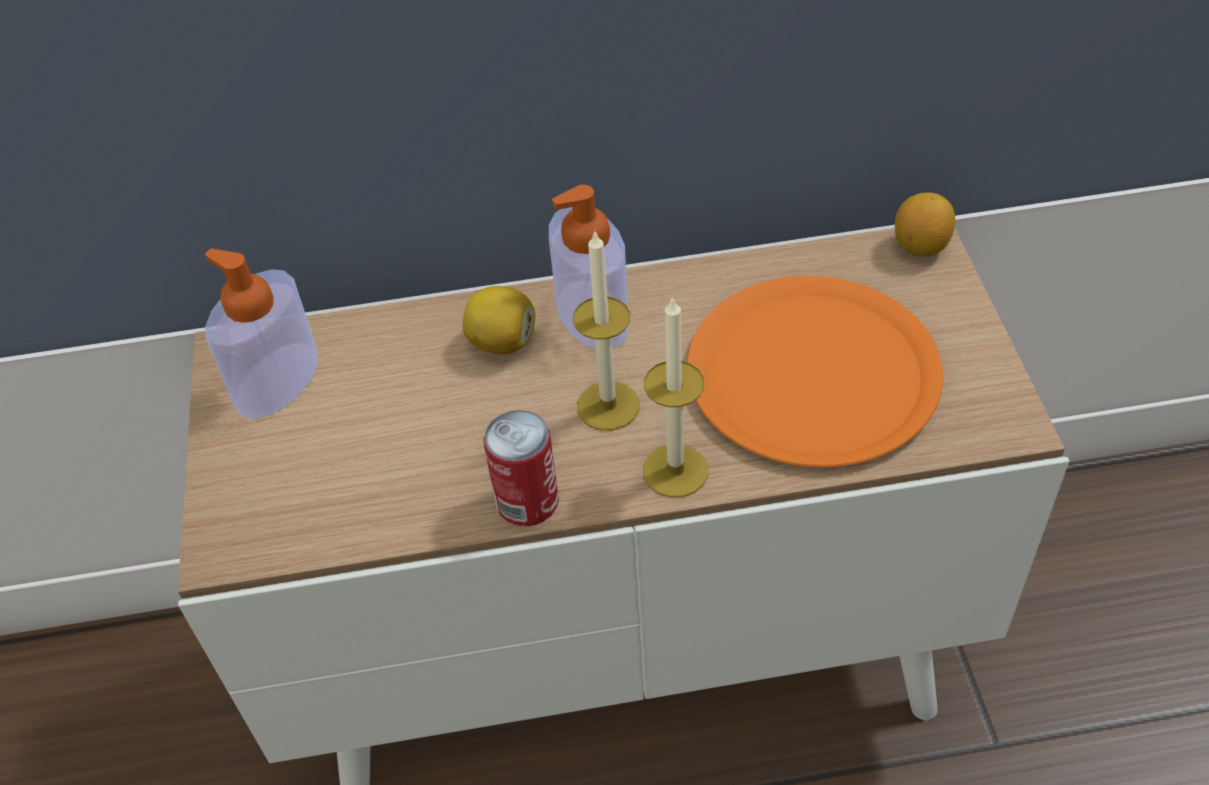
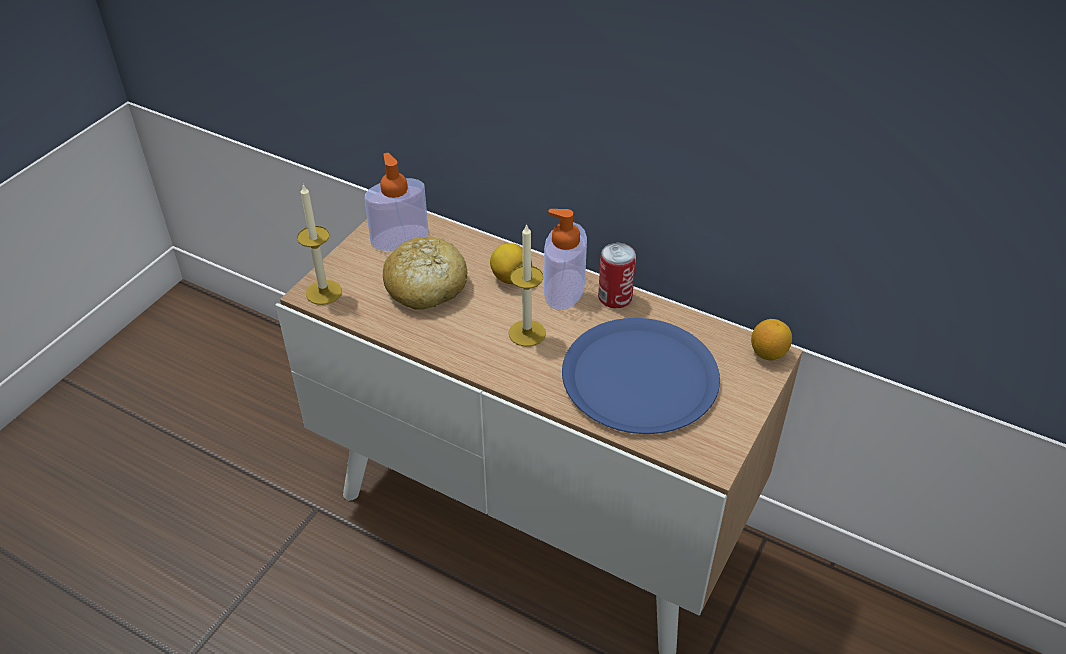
camera: 35 degrees right, 5 degrees down
(394, 428) = (426, 286): none -> bread
(527, 501) = (448, 351): can -> can (615, 297)
(675, 470) = (525, 379): candle -> candle (324, 292)
(813, 373) = (640, 377): orange plate -> blue plate

